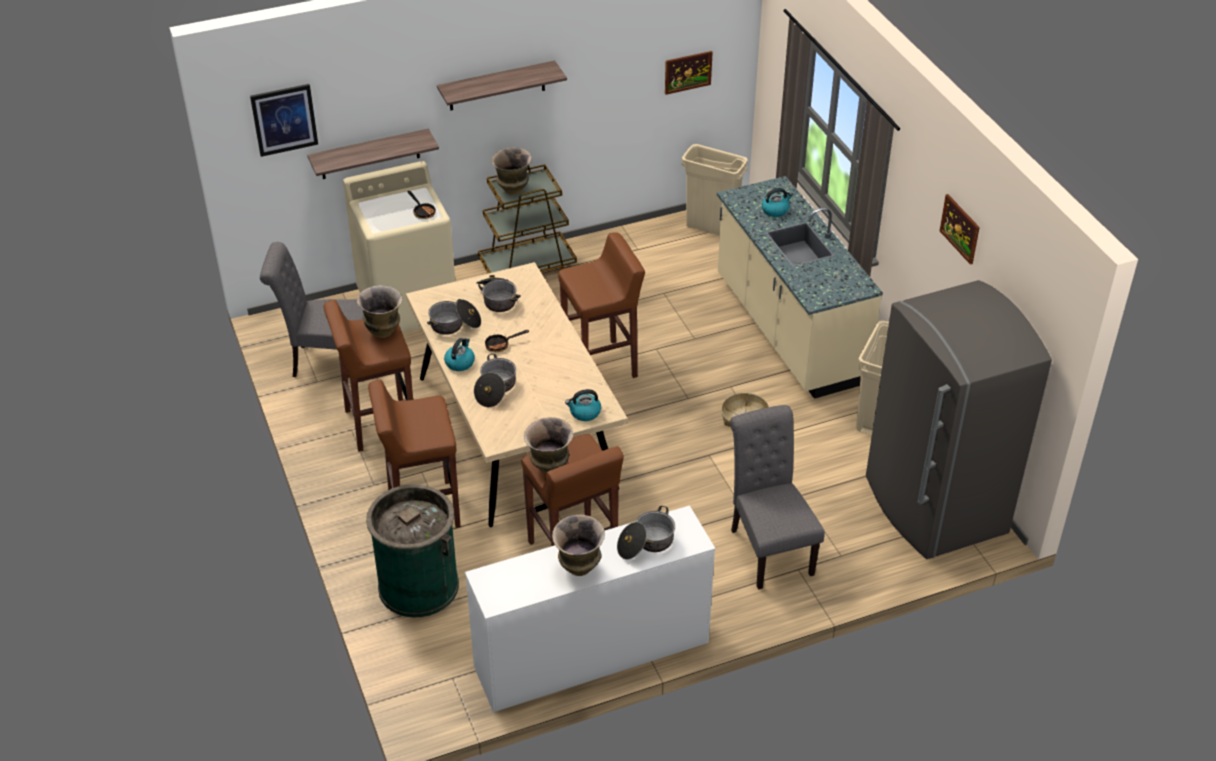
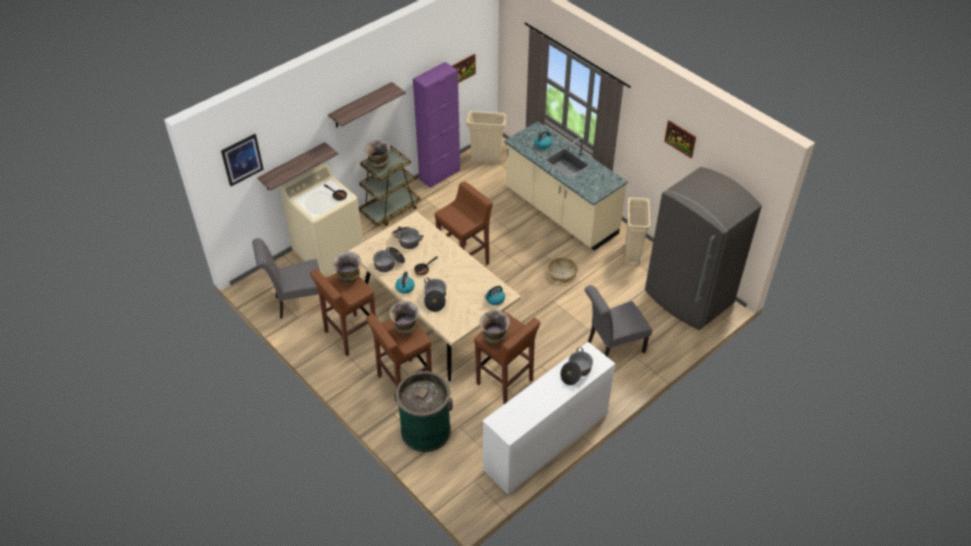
camera: 20 degrees left, 5 degrees up
(579, 568) = (546, 398): vase -> vase (406, 330)
(627, 235) = (439, 175): none -> purple cabinet
(768, 548) = (612, 348): grey chair -> grey chair turned 75 degrees counterclockwise

